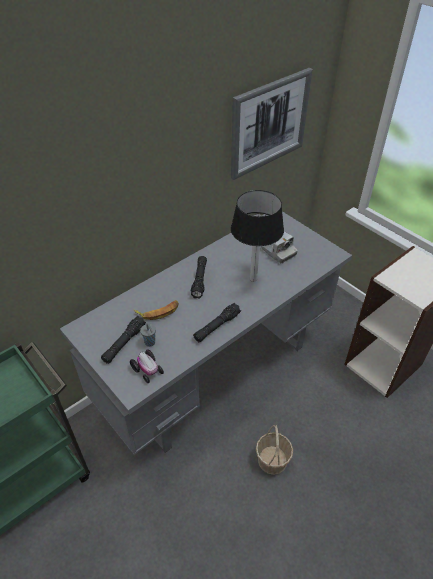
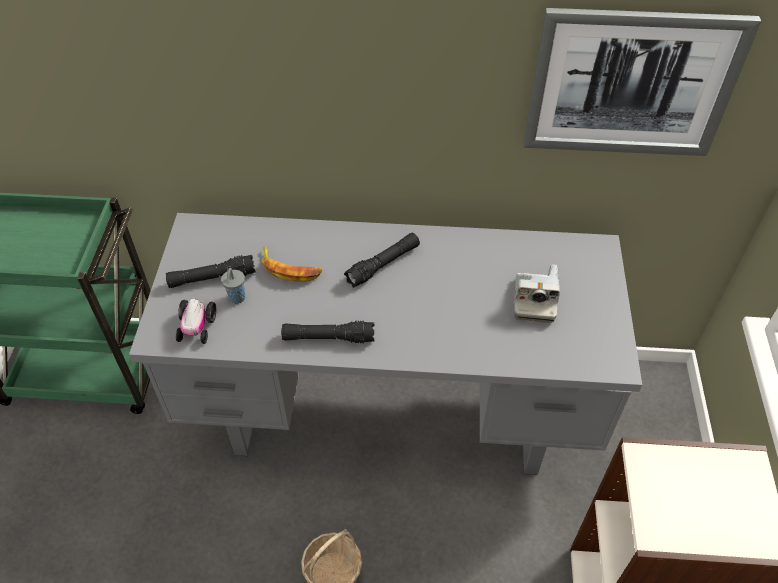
camera: 45 degrees right, 5 degrees up
(254, 279) = (451, 313): table lamp -> none

